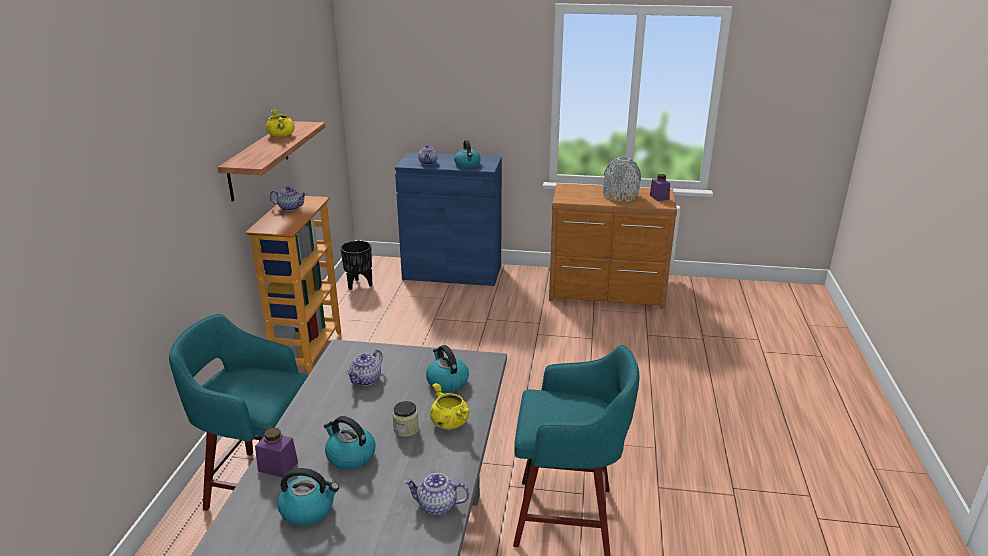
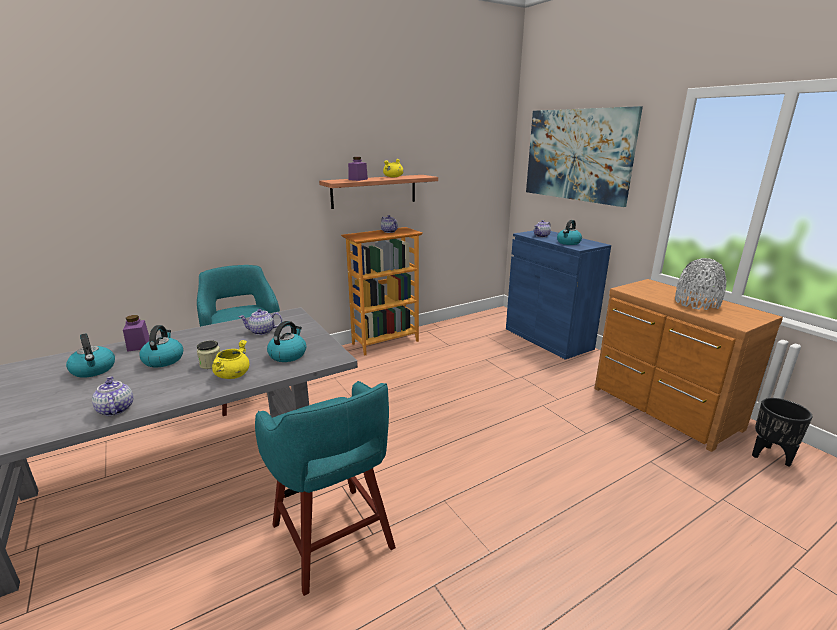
camera: 50 degrees right, 5 degrees down
(359, 285) = (475, 321): black planter -> black planter (770, 456)
(439, 66) = (577, 155): none -> picture
(659, 197) = (744, 317): purple jar -> purple jar (358, 179)

